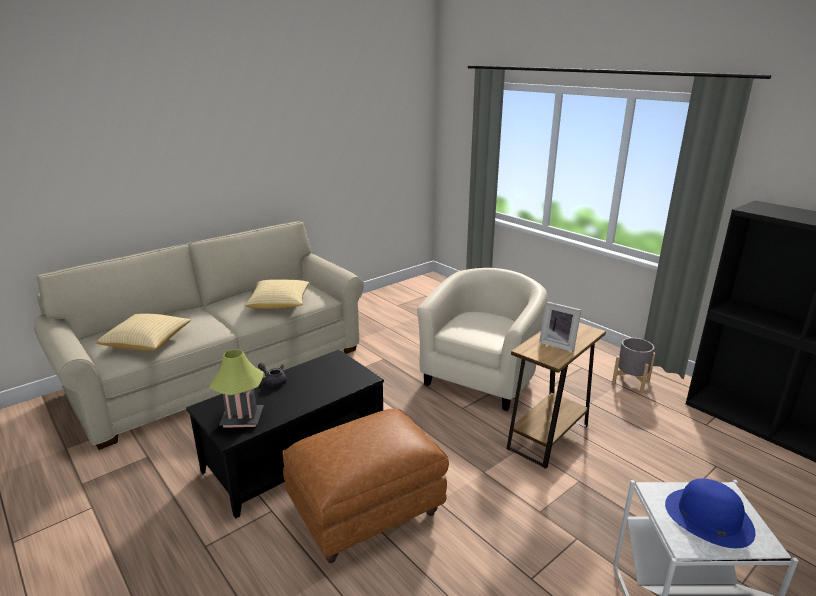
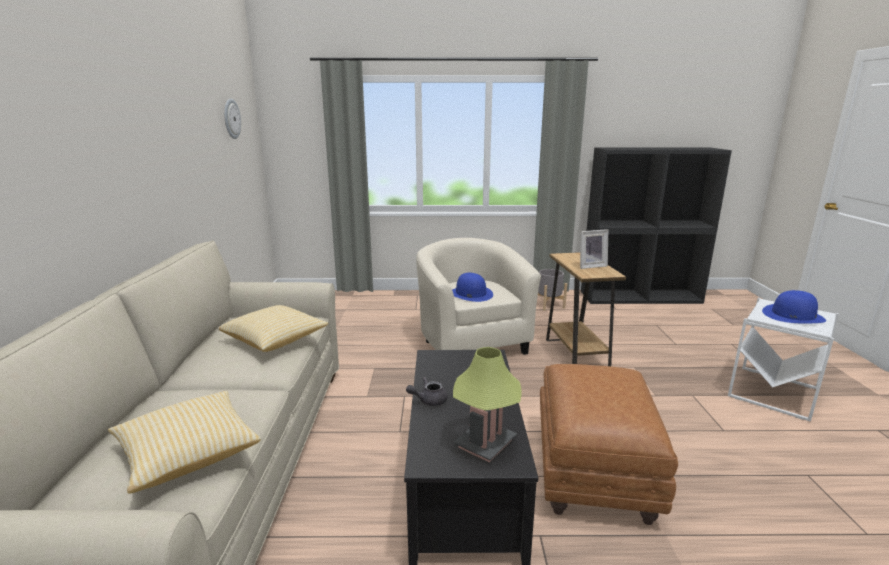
camera: 50 degrees left, 5 degrees down
(386, 122) = (231, 119): none -> wall clock
(471, 328) = (470, 294): none -> blue hat

